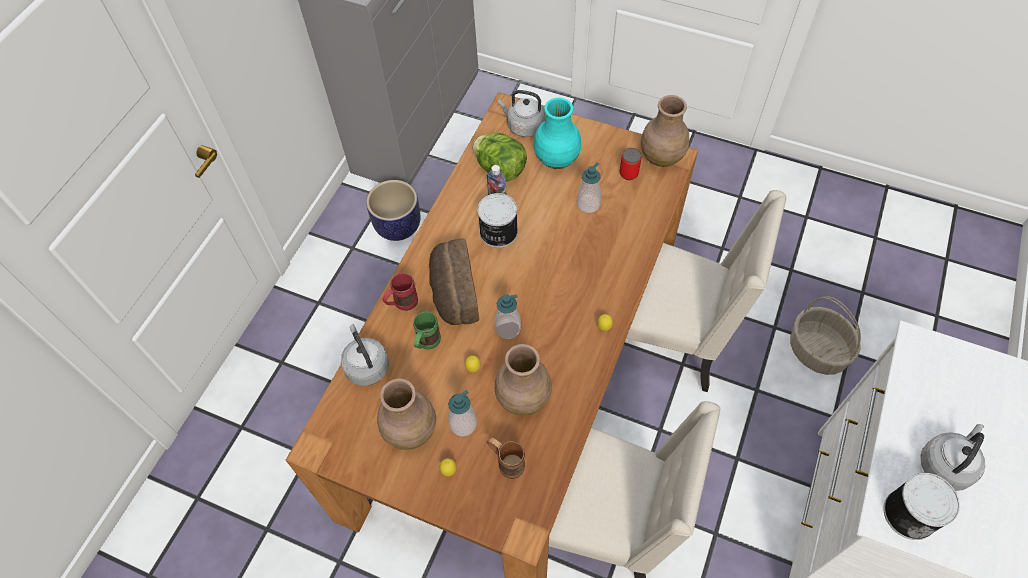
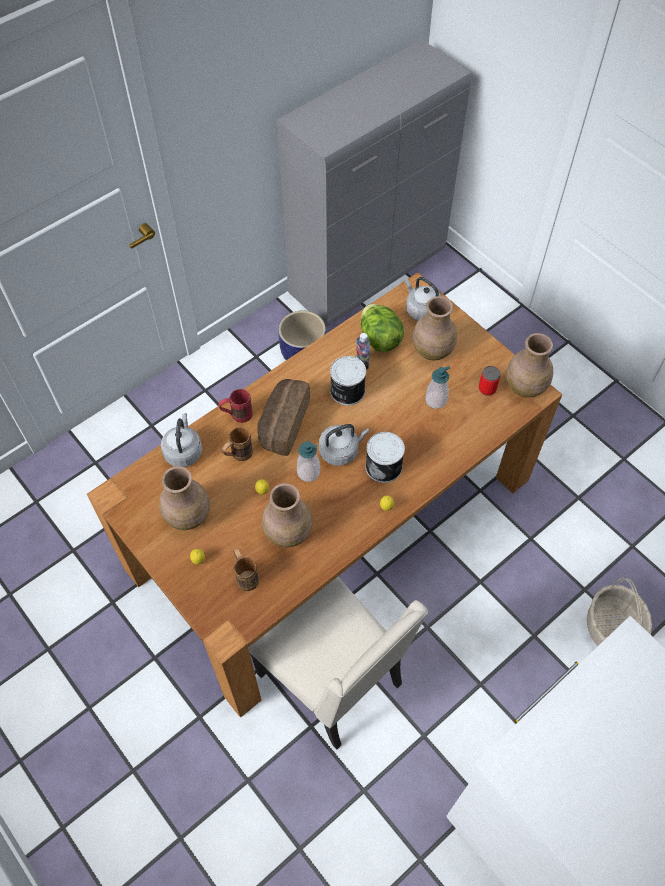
camera: 25 degrees right, 0 degrees up
(426, 344) = (238, 456): green mug -> brown mug
(463, 424) = (230, 530): soap dispenser -> none
(557, 159) = (433, 350): turquoise vase -> brown vase
(669, 340) = (480, 555): beige chair -> none
(910, 512) = (529, 770): can -> can (384, 466)
(945, 464) = (587, 750): grey kettle -> grey kettle (341, 451)

